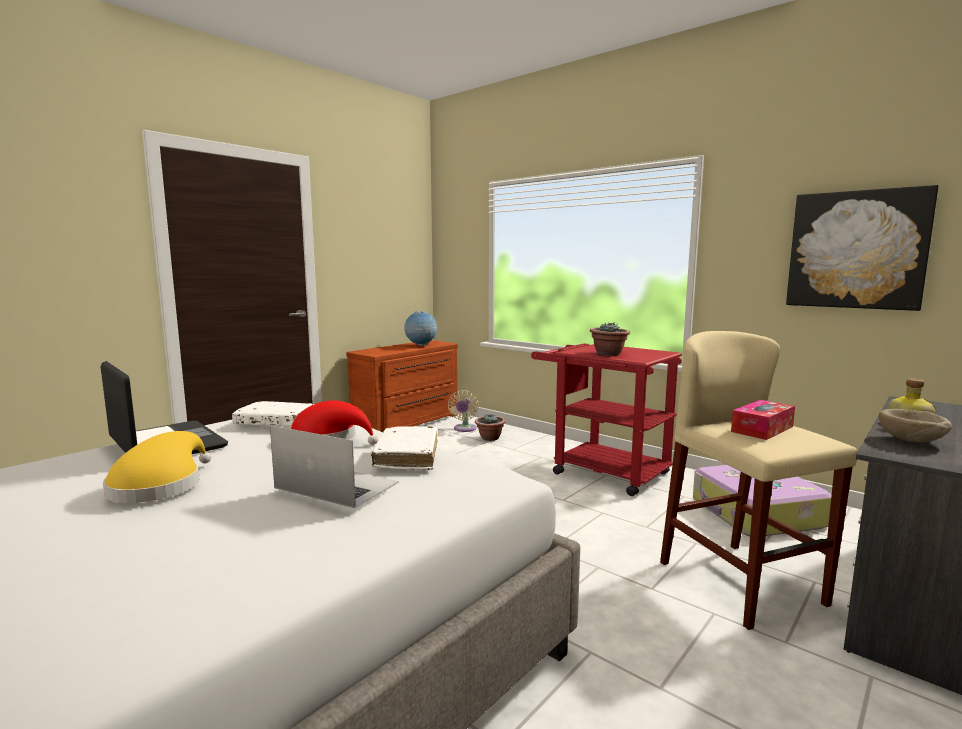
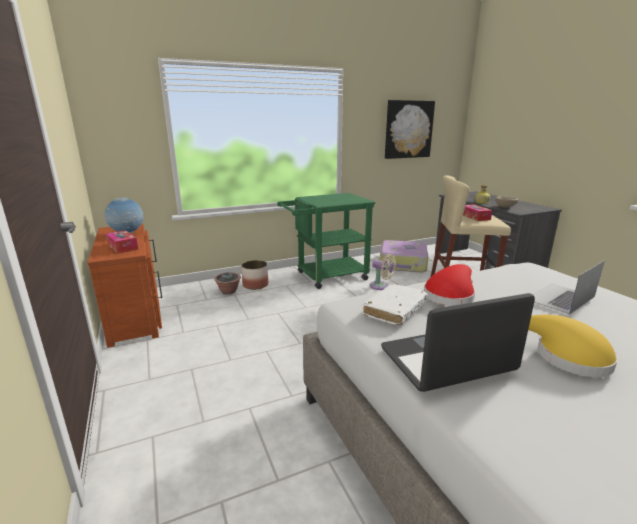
camera: 65 degrees left, 10 degrees up
(386, 350) = (122, 247): none -> tissue box
(407, 457) = (505, 277): white book -> none
(464, 429) = (193, 295): beige fan -> beige fan (381, 286)
(521, 444) = (255, 285): none -> planter
(601, 471) = (326, 276): red cart -> green cart
(608, 354) = (339, 201): potted plant -> none

